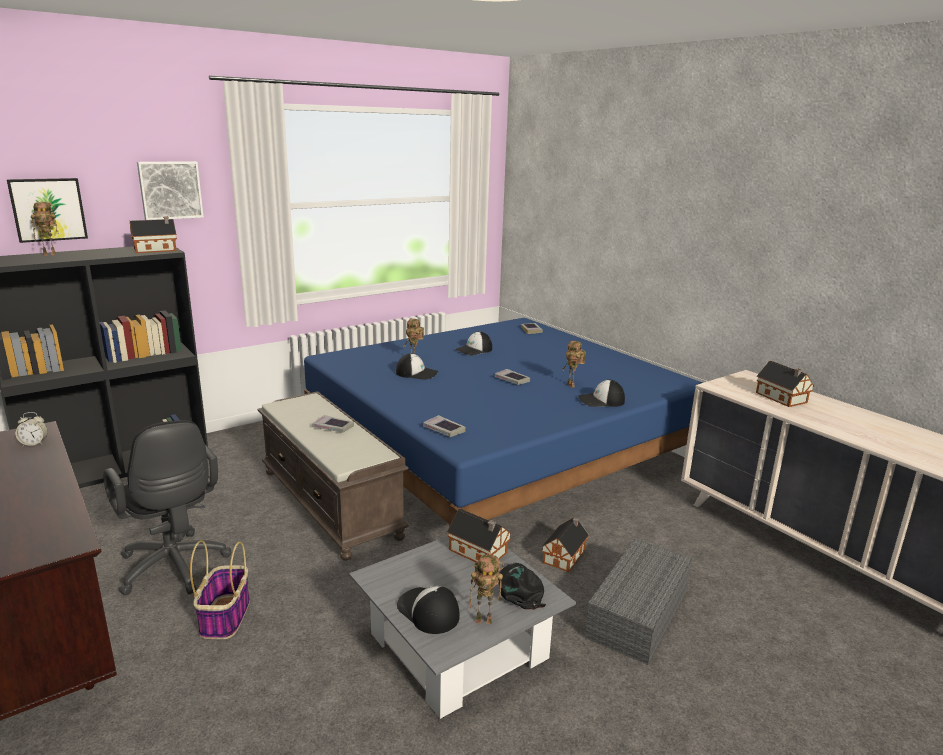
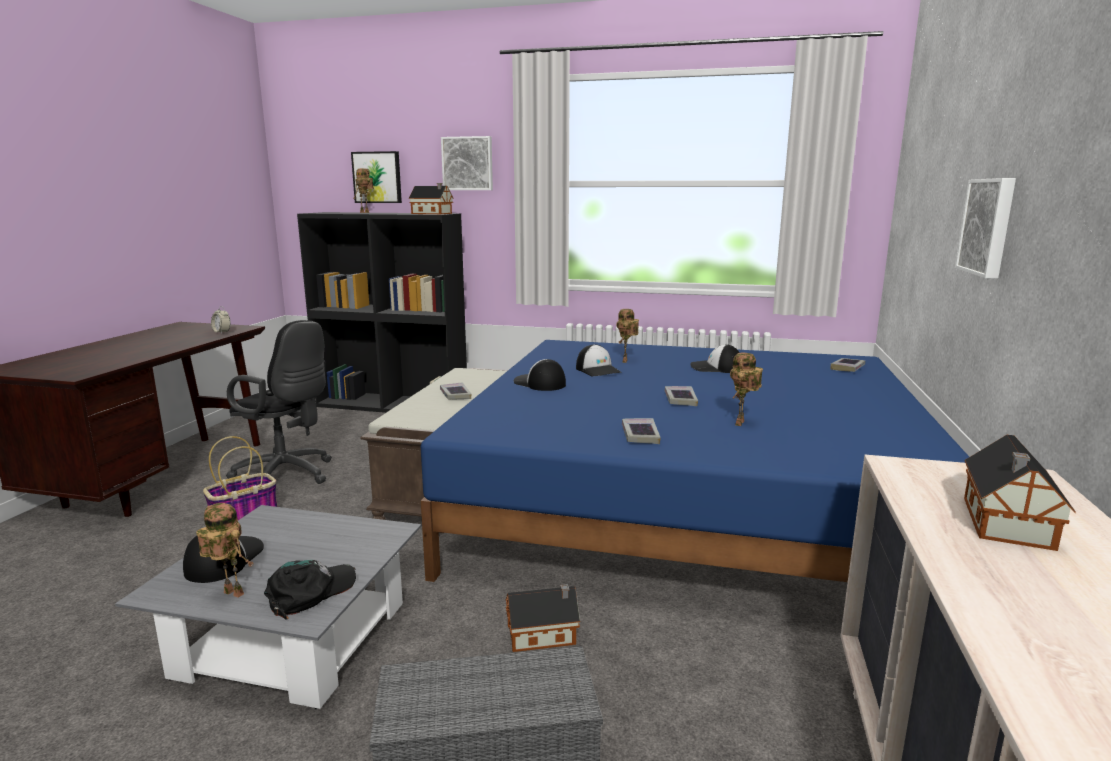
camera: 50 degrees right, 5 degrees down
(175, 569) = (288, 475): black office chair -> black office chair turned 75 degrees counterclockwise
(444, 430) = (488, 413): book -> book (640, 435)
(479, 552) = (363, 544): toy house -> none
(485, 620) = (230, 594): toy robot -> toy robot turned 150 degrees clockwise
(601, 401) = (736, 447): cap -> cap (539, 383)
(650, 246) = (989, 226): none -> picture

